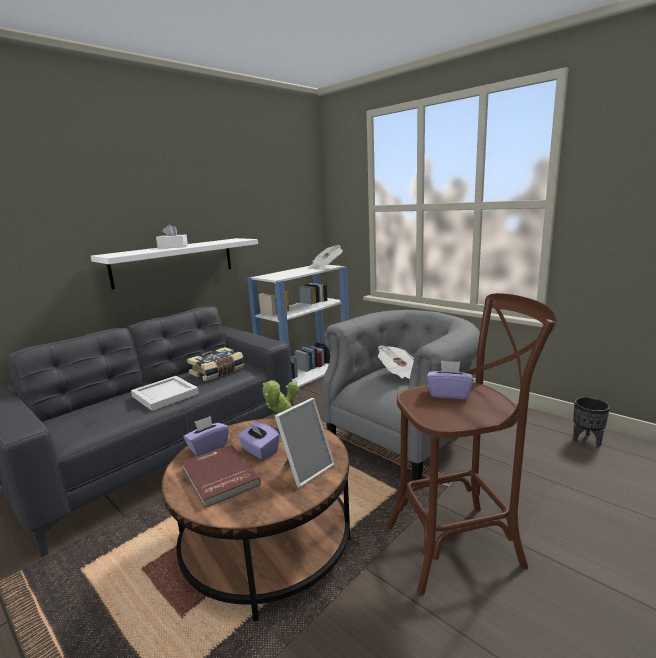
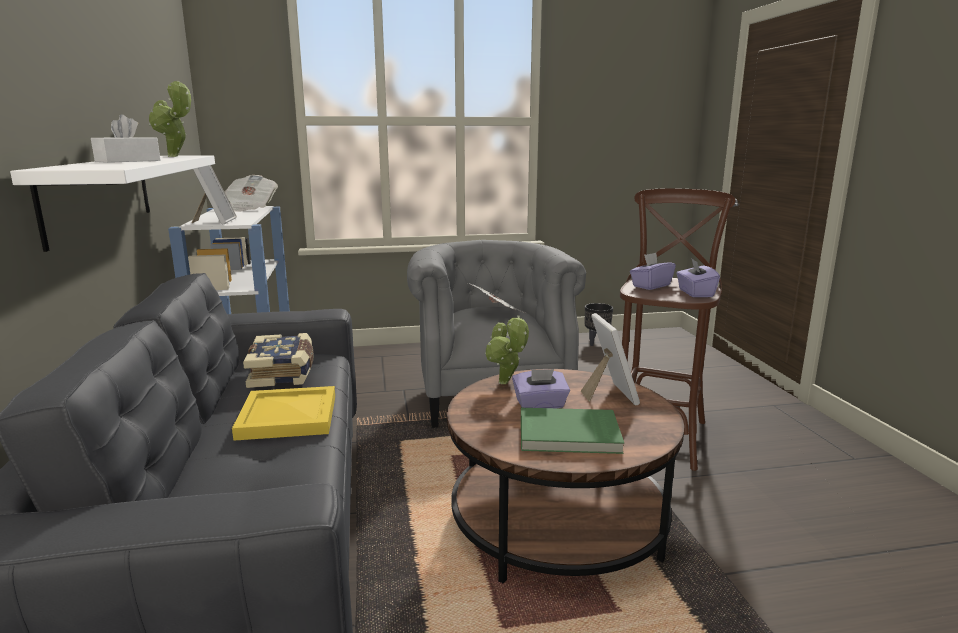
camera: 55 degrees left, 0 degrees up
(165, 394) = (287, 416): white tray -> yellow tray
(208, 447) = (487, 427): purple tissue box -> purple tissue box (695, 293)
(218, 477) = (569, 435): red book -> green book
(229, 240) = (175, 156): none -> potted plant
(273, 275) = (214, 221): none -> picture frame

